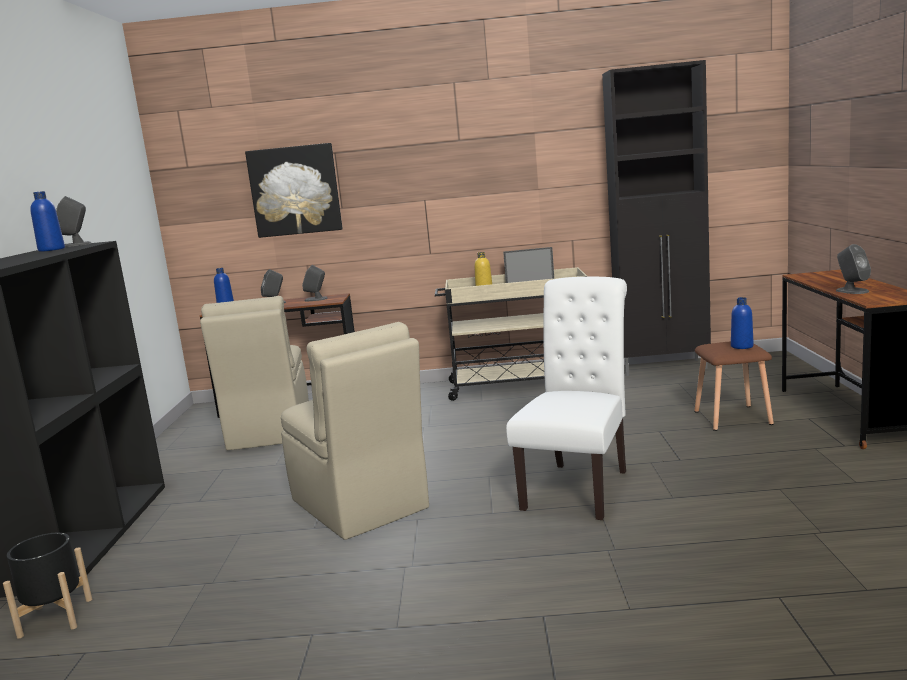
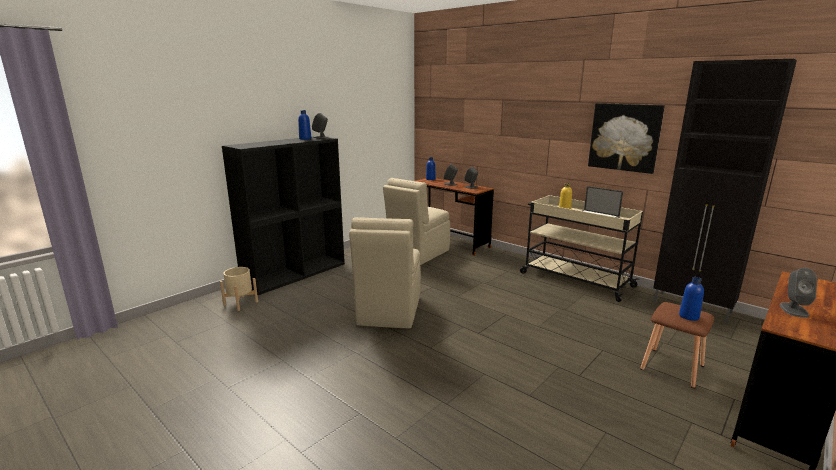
camera: 40 degrees right, 5 degrees up
(56, 617) = (241, 303): black planter -> beige planter
(295, 190) = (477, 120): picture -> picture (624, 137)
(579, 486) = (494, 358): white chair -> none

